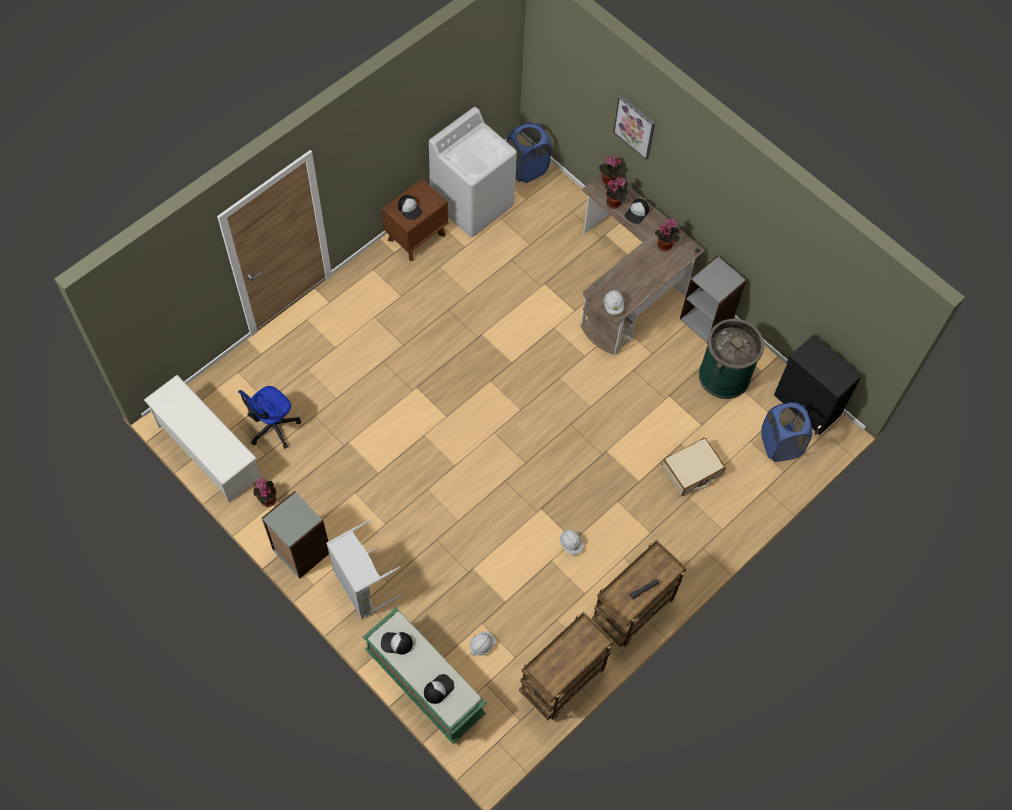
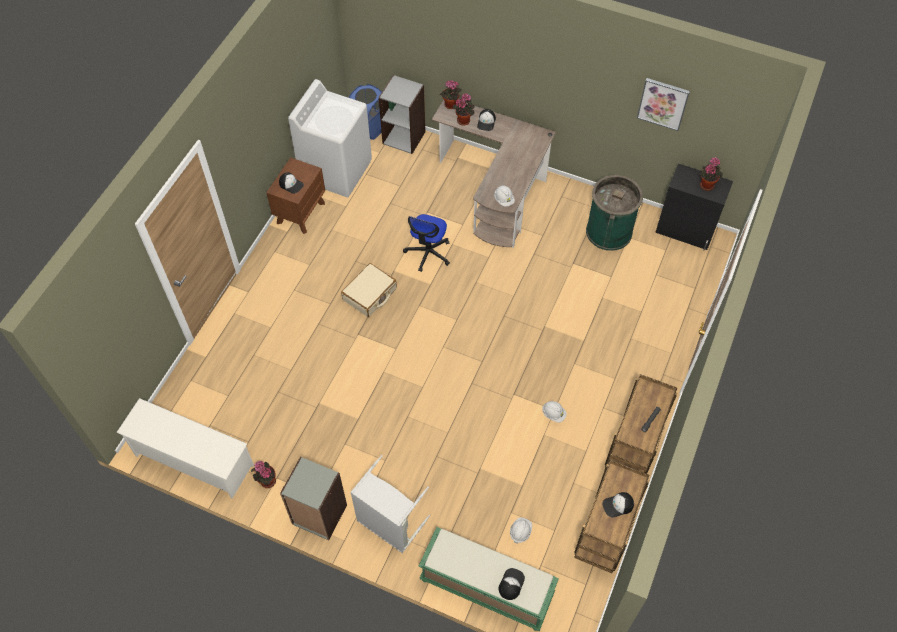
camera: 20 degrees left, 5 degrees down
(273, 426) = (244, 415): office chair -> office chair (428, 253)
(396, 643) = (453, 558): cap -> cap (618, 505)
(635, 126) = (466, 42): picture -> picture (663, 103)
(665, 244) = (522, 138): potted plant -> potted plant (707, 184)
(692, 471) = (622, 315): beige suitcase -> beige suitcase (370, 294)
(706, 319) = (572, 194): grey bookcase -> grey bookcase (404, 137)
(780, 444) = (681, 268): blue laundry basket -> none

